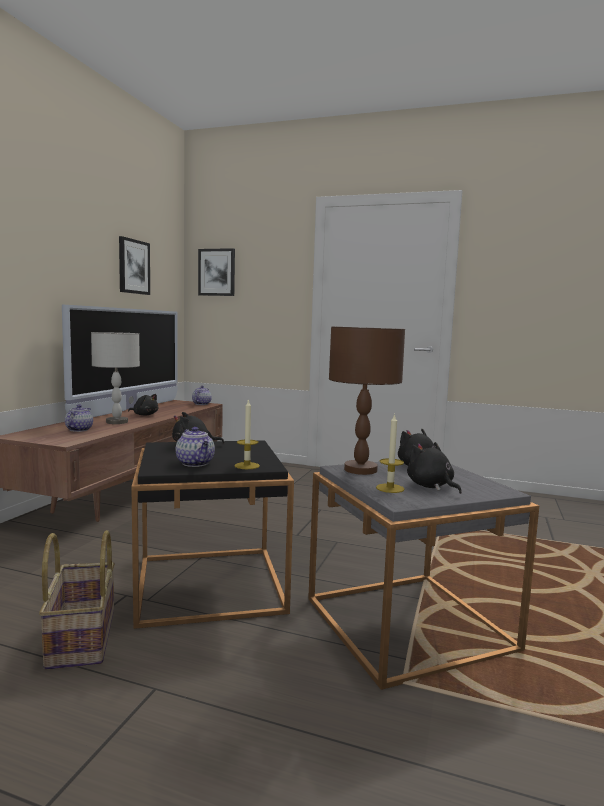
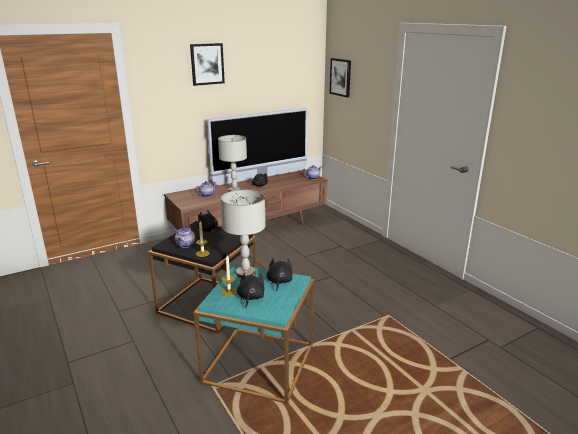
camera: 40 degrees right, 15 degrees up
(80, 638) = (136, 309): basket -> none
(133, 266) = (270, 81): picture -> picture (207, 64)
(361, 470) = (246, 273): brown table lamp -> grey table lamp
(408, 623) = (259, 363): grey side table -> turquoise side table

